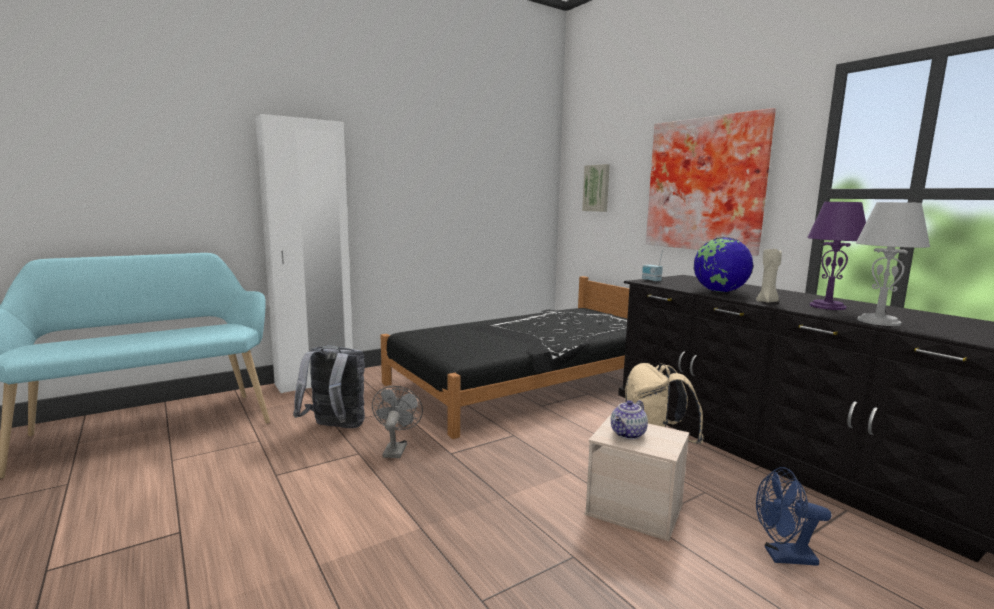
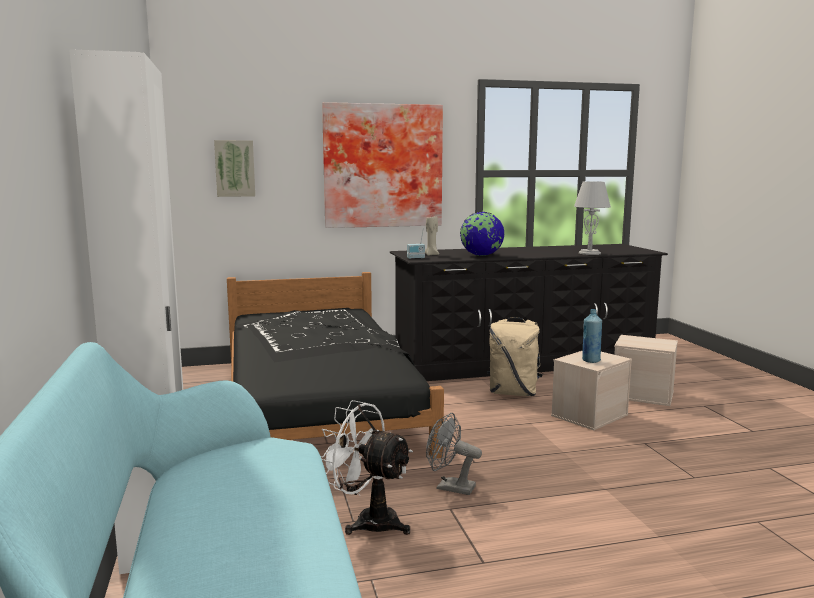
camera: 70 degrees left, 0 degrees up
(335, 428) = (368, 521): grey backpack -> white fan
(628, 434) = (591, 360): teapot -> blue bottle
(767, 302) = (525, 255): beige candle -> beige candle (431, 255)
(783, 557) = (643, 394): blue fan -> beige storage box
(827, 306) = (544, 251): purple table lamp -> none

